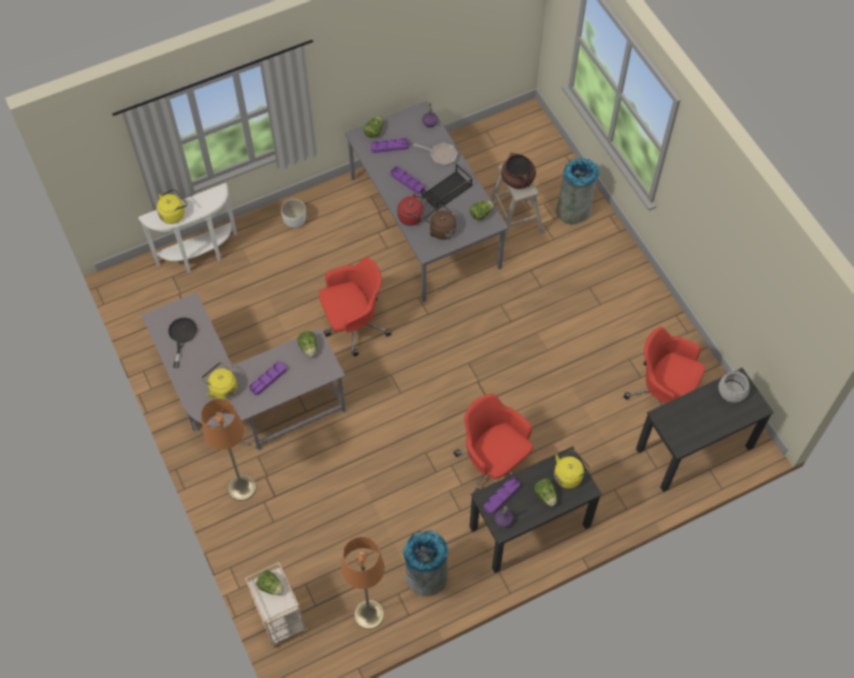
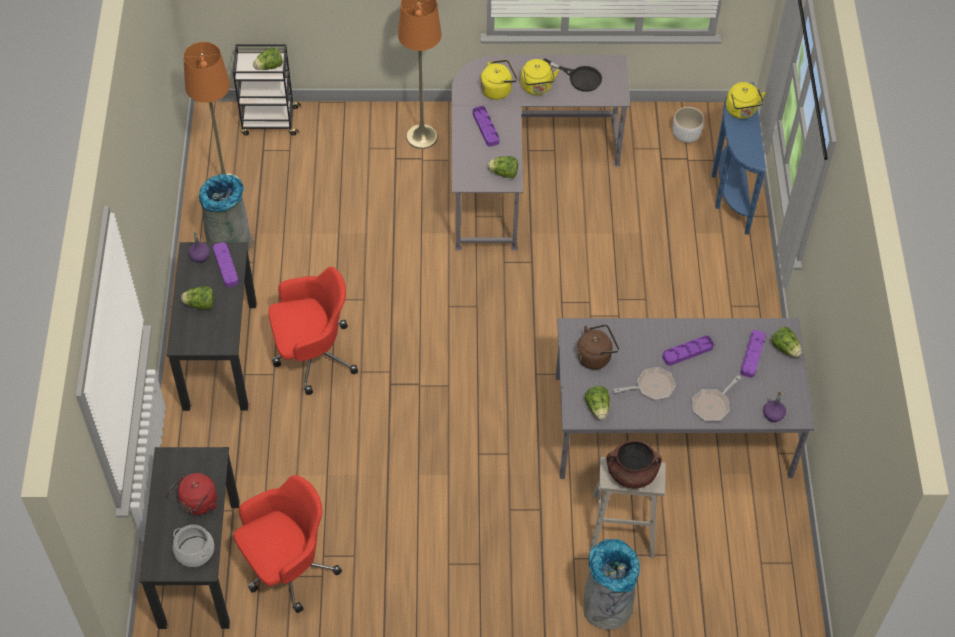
camera: 115 degrees right, 5 degrees down
(200, 256) = (729, 192): white console table -> blue console table
(280, 618) = (269, 121): beige cart -> black cart
(295, 220) = (739, 295): white planter -> white planter (686, 135)
(353, 324) = (561, 297): red office chair -> none
(412, 217) = (630, 335): red kettle -> red kettle (197, 503)
(446, 191) = (651, 387): black tray -> frying pan
(569, 475) = (207, 335): yellow kettle -> yellow kettle (537, 88)

